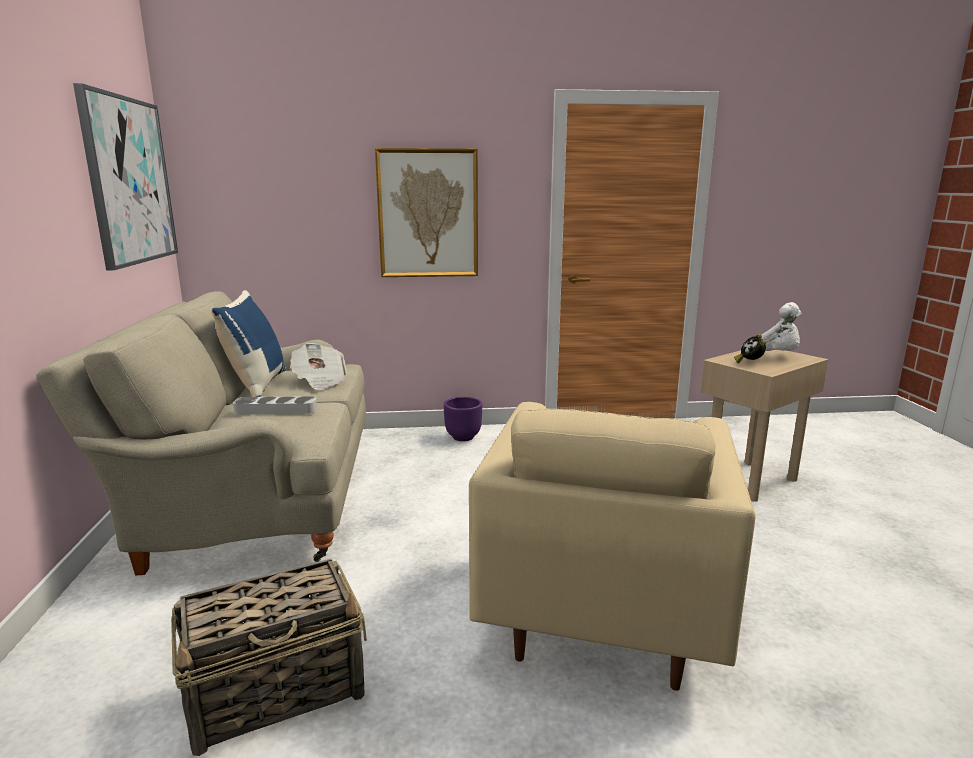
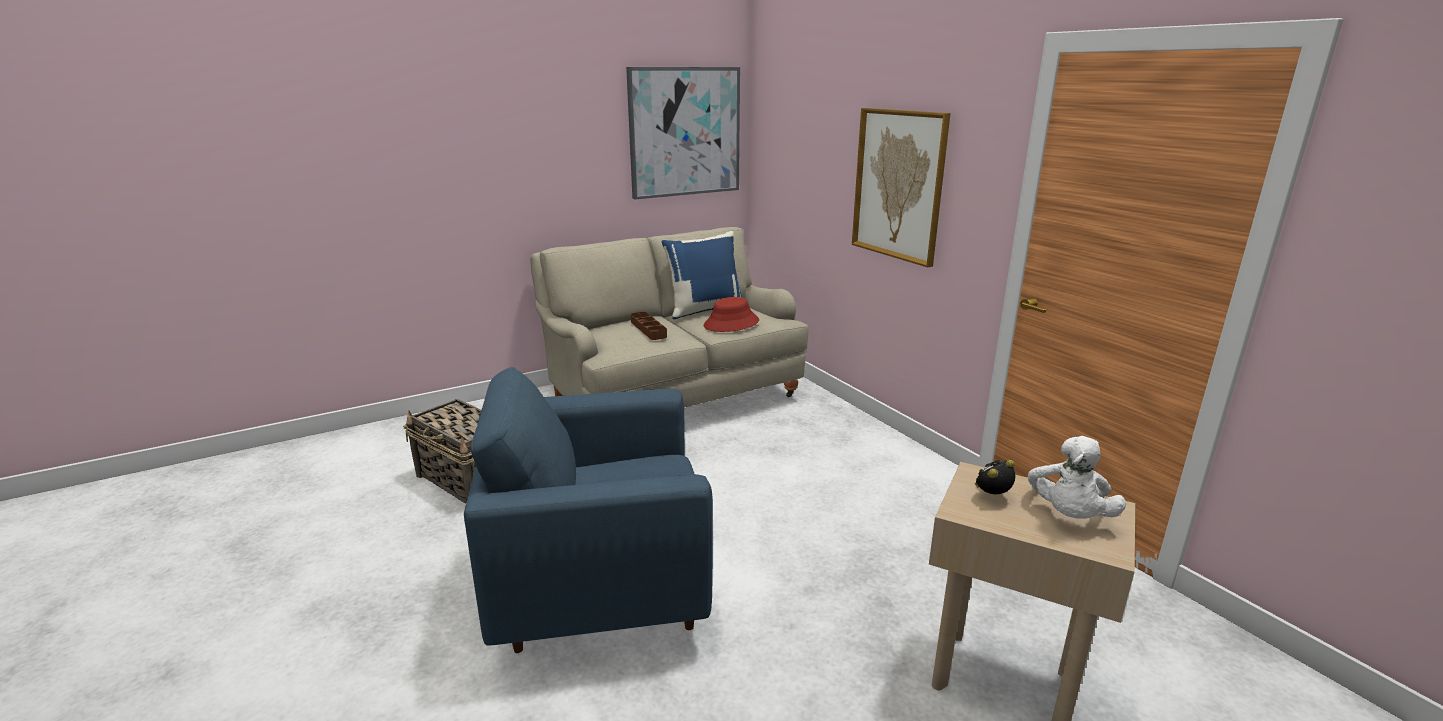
camera: 65 degrees right, 5 degrees up
(276, 410) = (648, 329): grey tray -> brown tray
(320, 381) = (731, 324): newspaper -> red hat
(463, 437) = (872, 440): purple planter -> none
(601, 613) = (603, 591): beige armchair -> blue armchair

